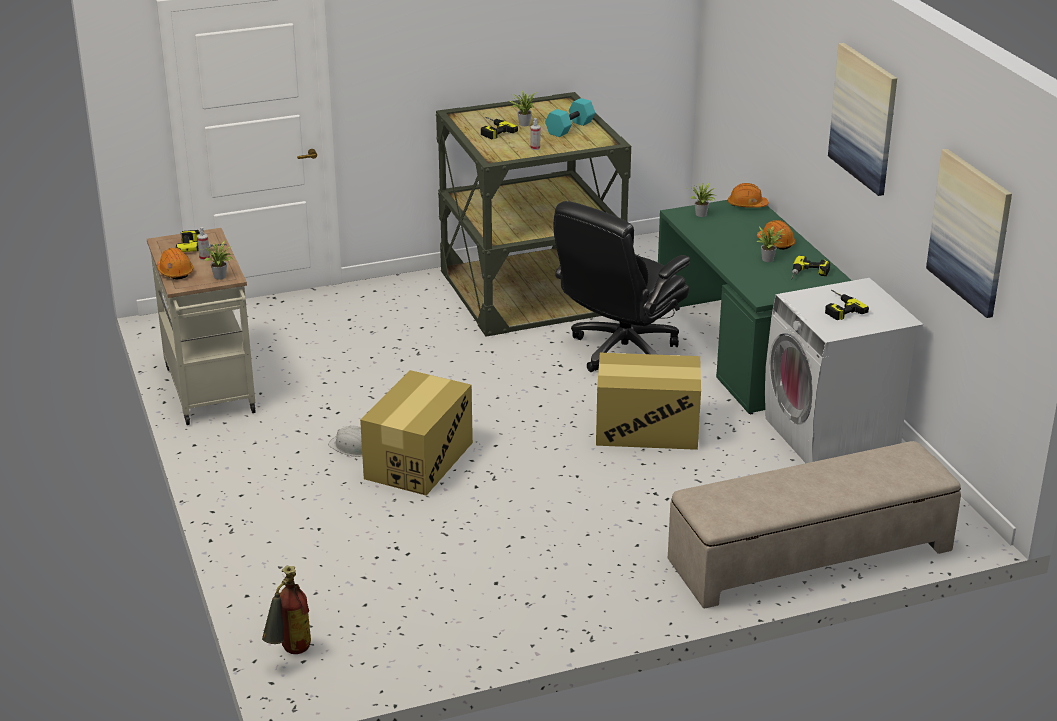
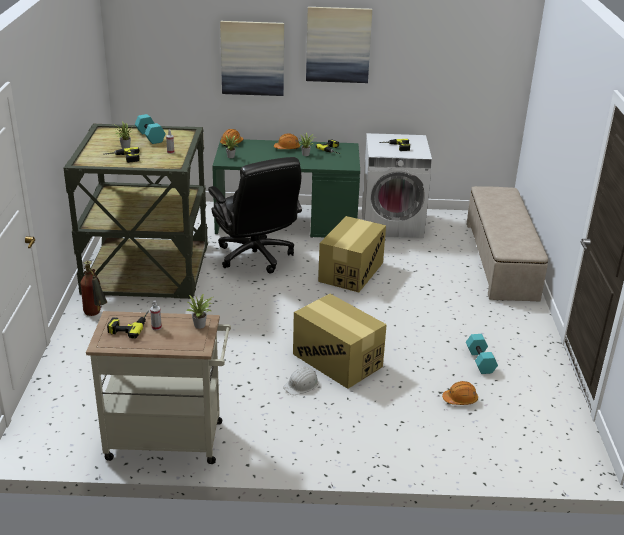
camera: 70 degrees left, 0 degrees up
(175, 272) = (170, 346): orange hard hat -> orange hard hat (460, 399)
(289, 653) = (550, 464): fire extinguisher -> fire extinguisher (96, 315)
(490, 571) = (481, 361): none -> turquoise dumbbell
(970, 232) = (457, 68): picture -> picture (252, 58)

